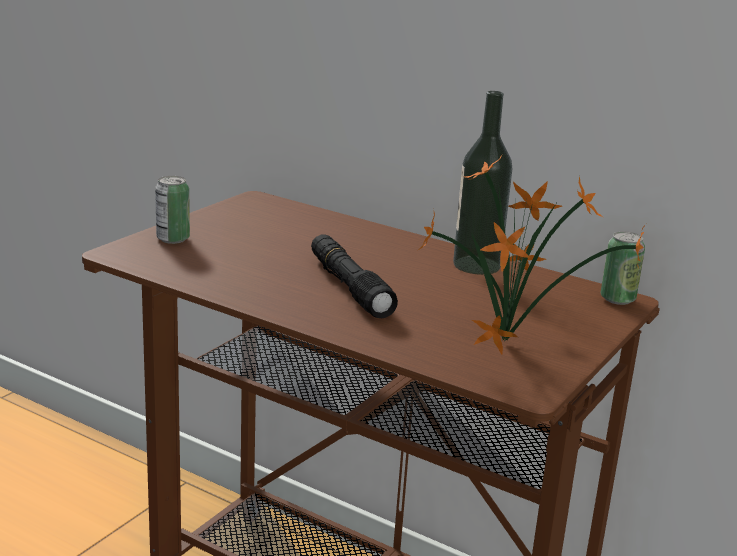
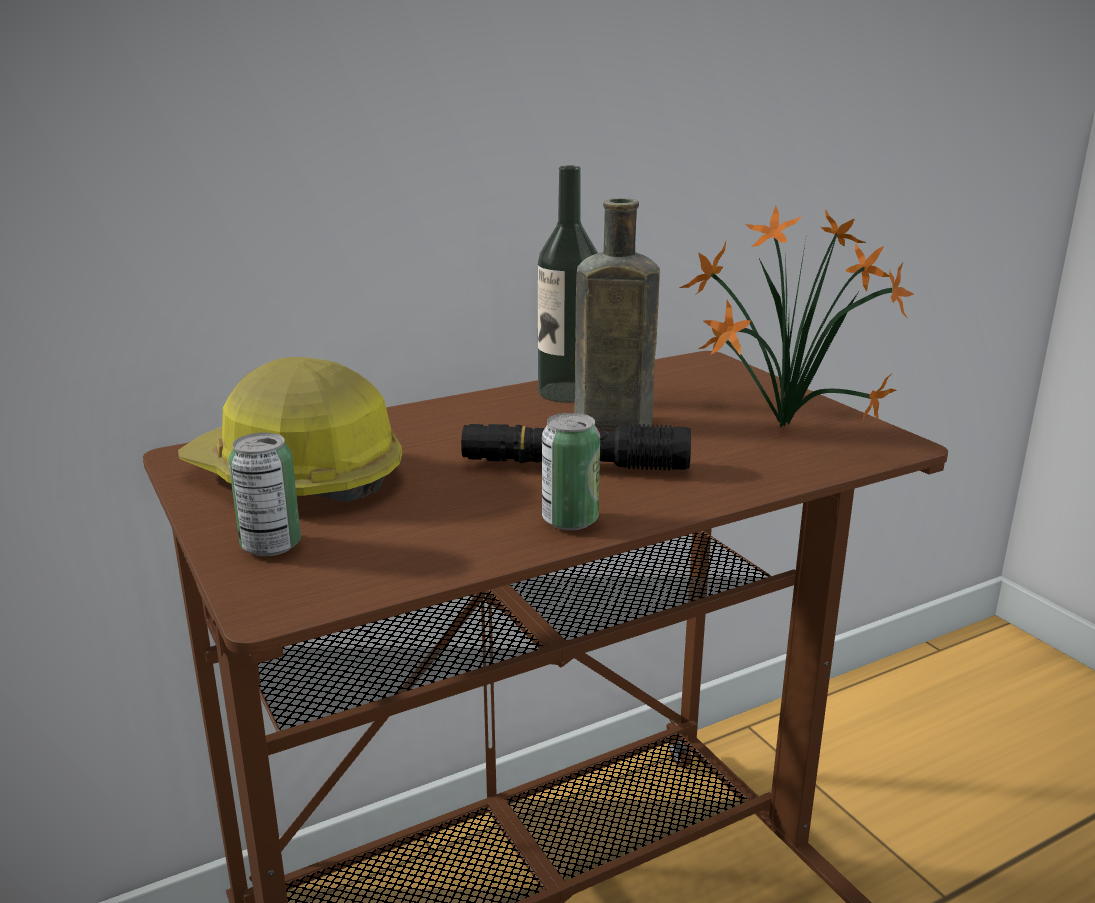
camera: 60 degrees left, 0 degrees up
(255, 226) = (296, 477): none -> hard hat
(437, 285) = (607, 422): none -> brown bottle
(617, 299) = (702, 362): can -> can (570, 520)

